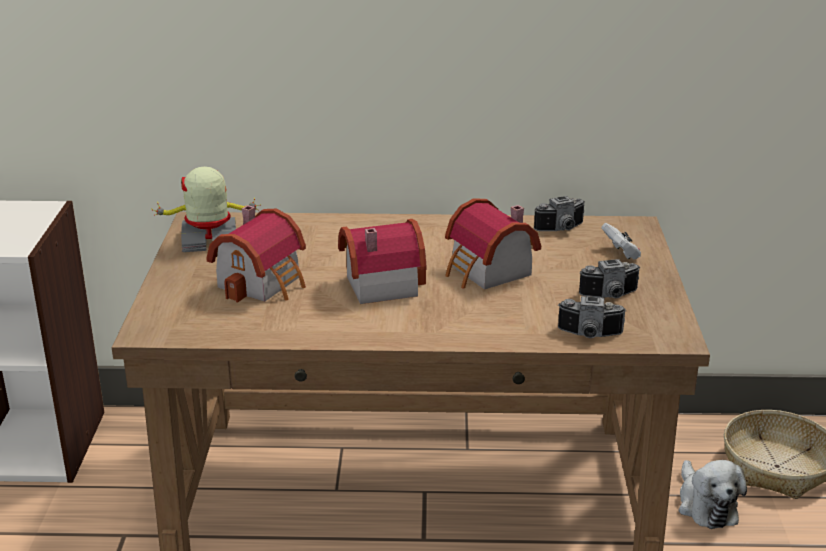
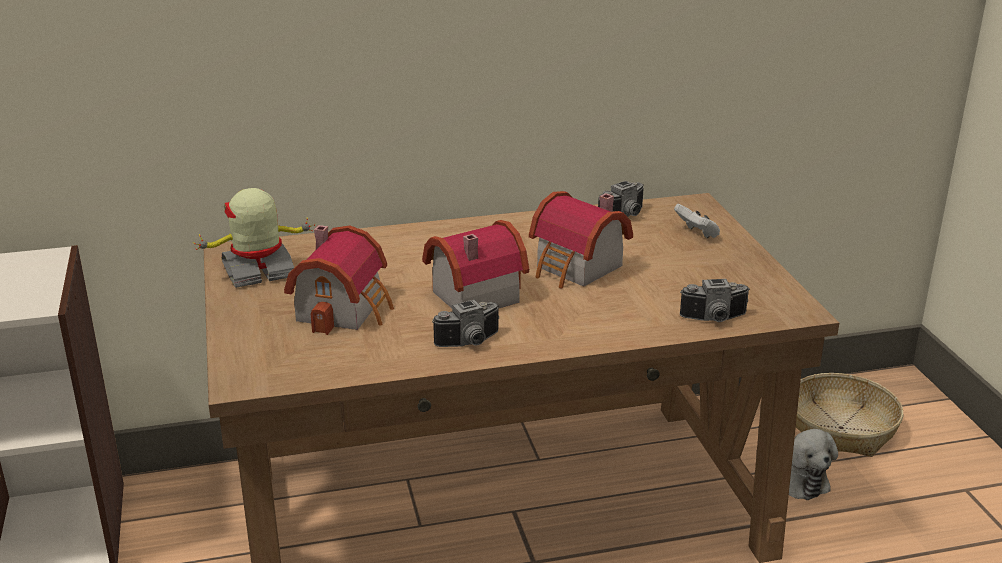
camera: 15 degrees left, 0 degrees up
(611, 296) = (712, 277): camera -> camera (471, 343)

